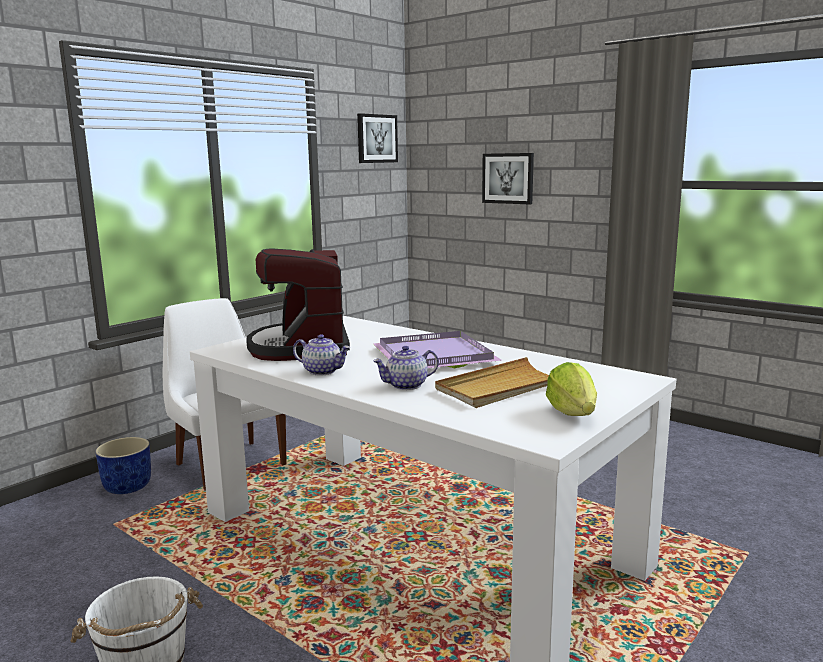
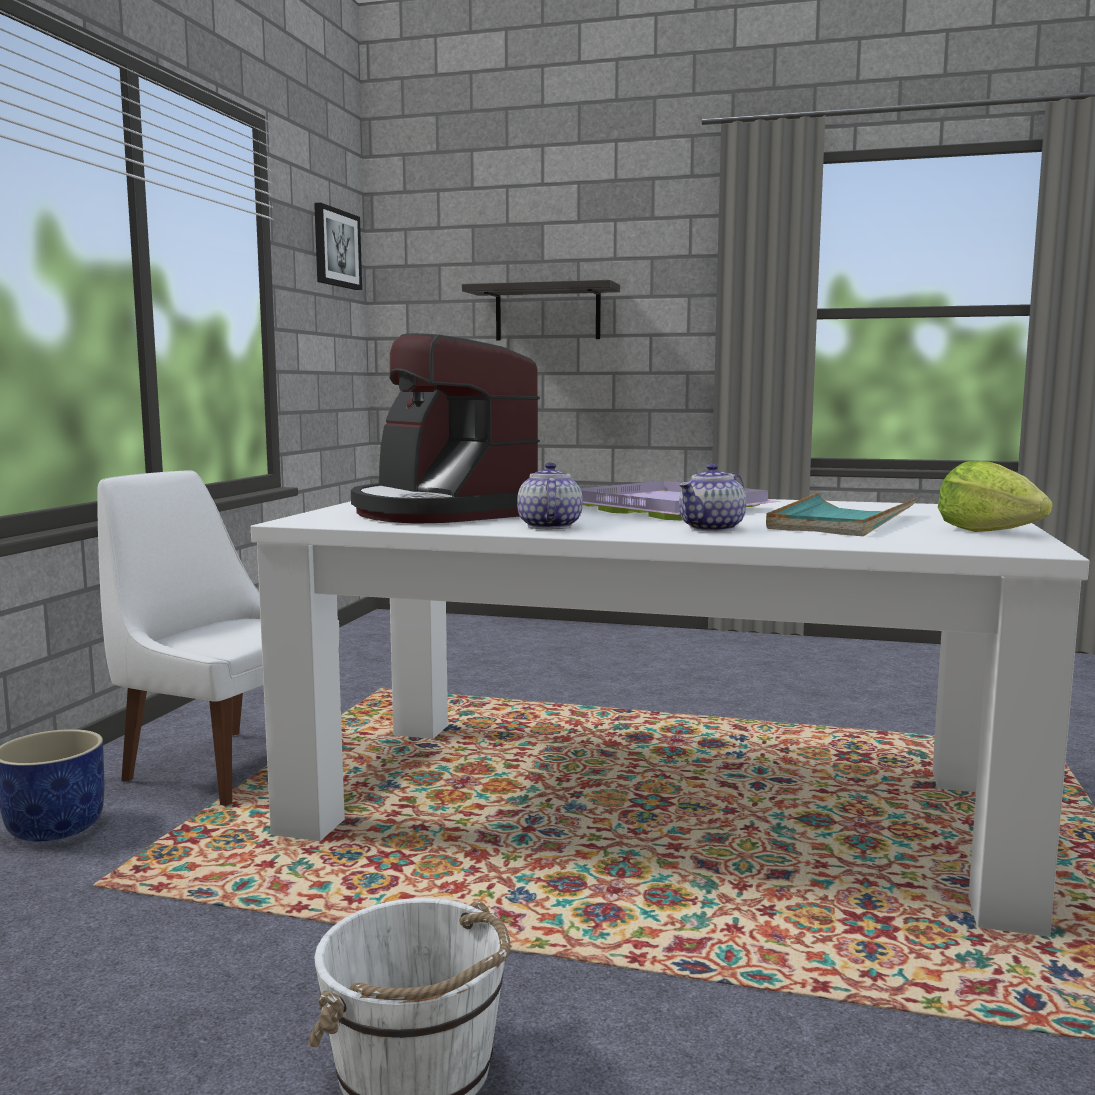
camera: 25 degrees left, 5 degrees down
(323, 371) = (548, 526): teapot -> teapot turned 90 degrees counterclockwise
(503, 387) = (841, 522): beige tray -> turquoise tray
(508, 178) = (547, 313): picture -> shelf

